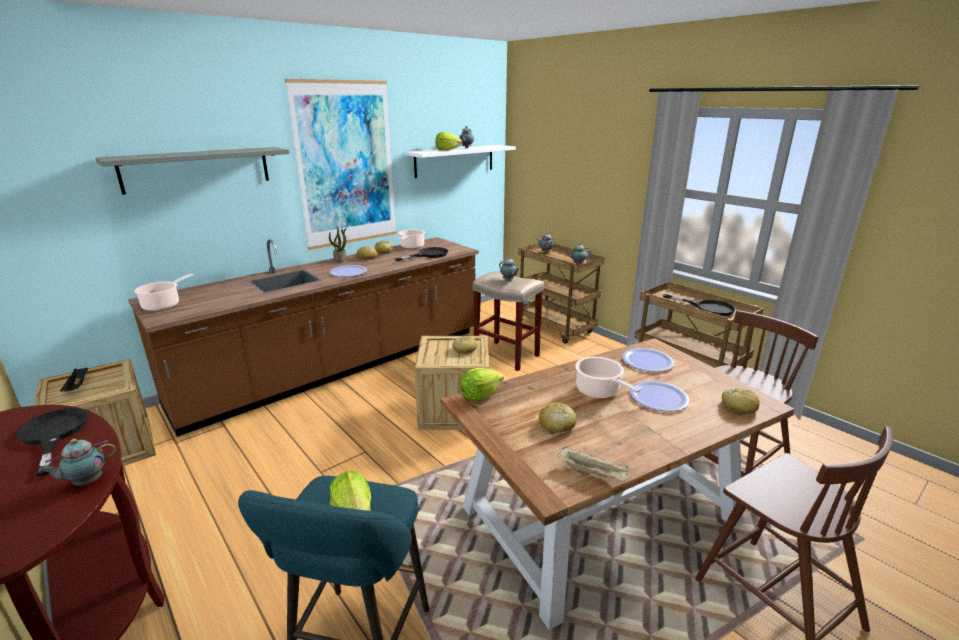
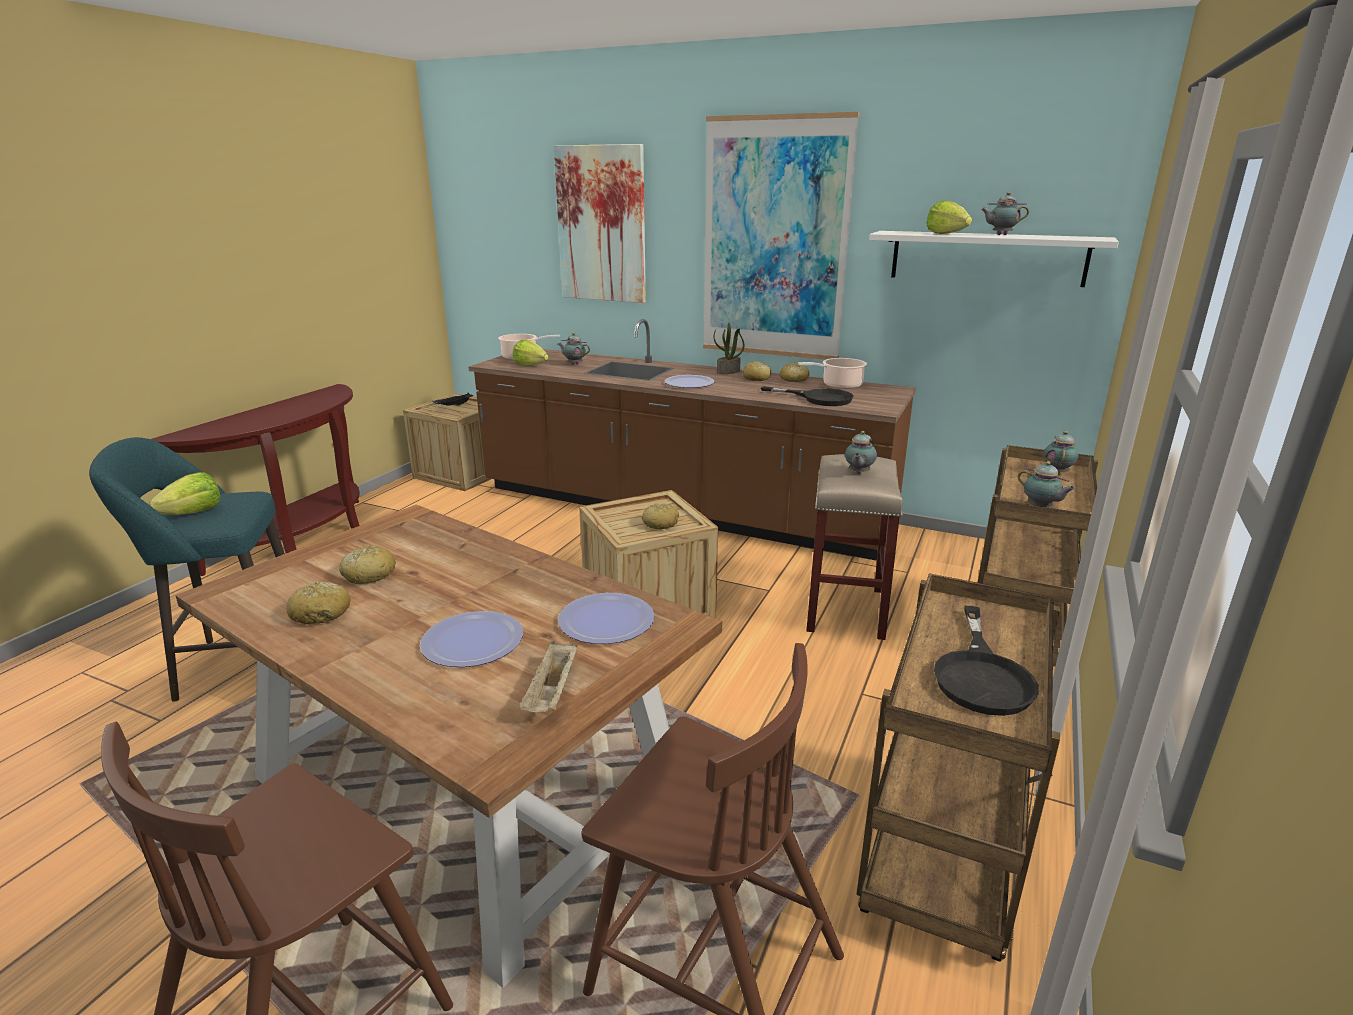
camera: 65 degrees right, 0 degrees up
(53, 435) = (307, 403): black frying pan -> none
(86, 482) = (245, 427): teapot -> teapot (574, 364)
(197, 169) = (601, 225): grey shelf -> picture
(480, 395) = (430, 521): lettuce -> lettuce (530, 365)
(593, 473) = (254, 611): beige tray -> beige tray (552, 693)
(599, 391) = (473, 591): cooking pot -> none
(738, 406) = (468, 725): bread -> bread (321, 613)

